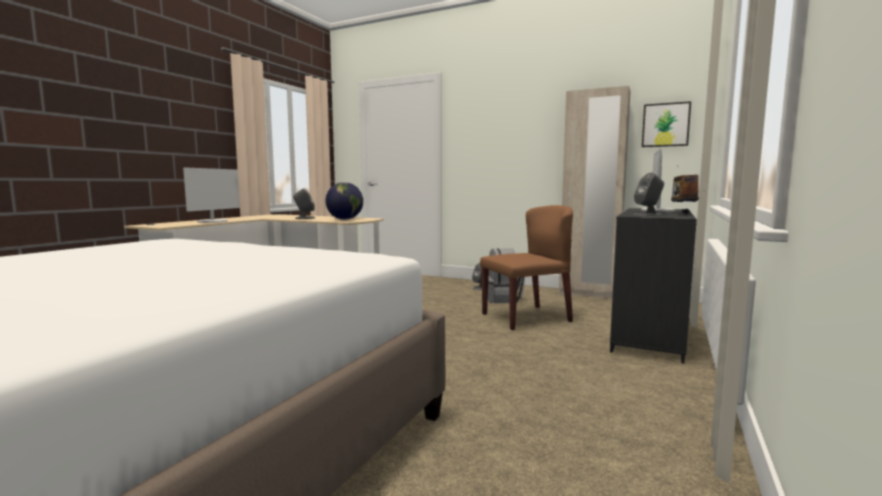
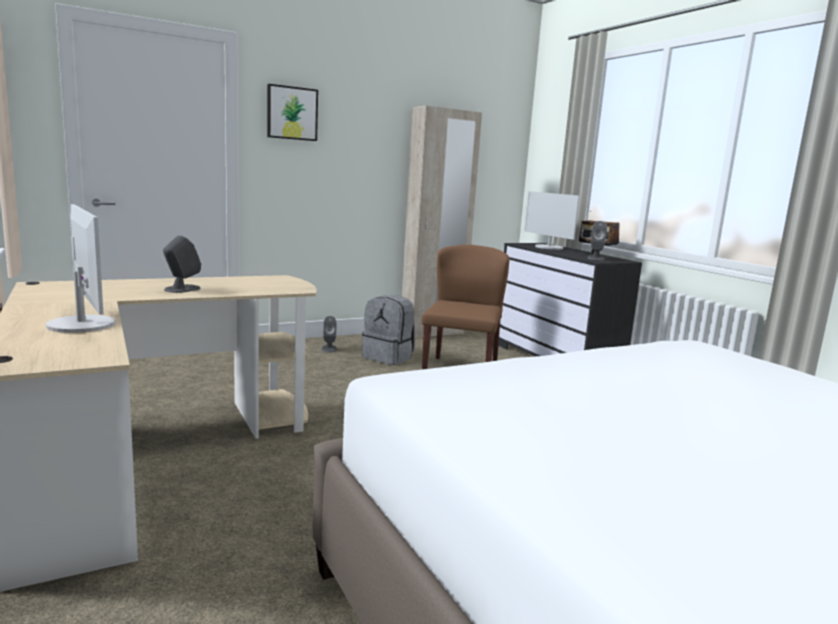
camera: 55 degrees left, 5 degrees up
(345, 219) = (264, 285): globe -> none
(665, 125) = (491, 154): picture -> picture (292, 113)

